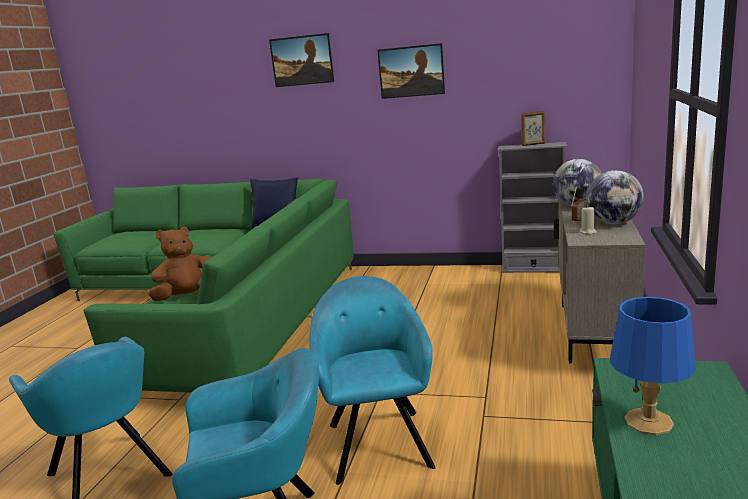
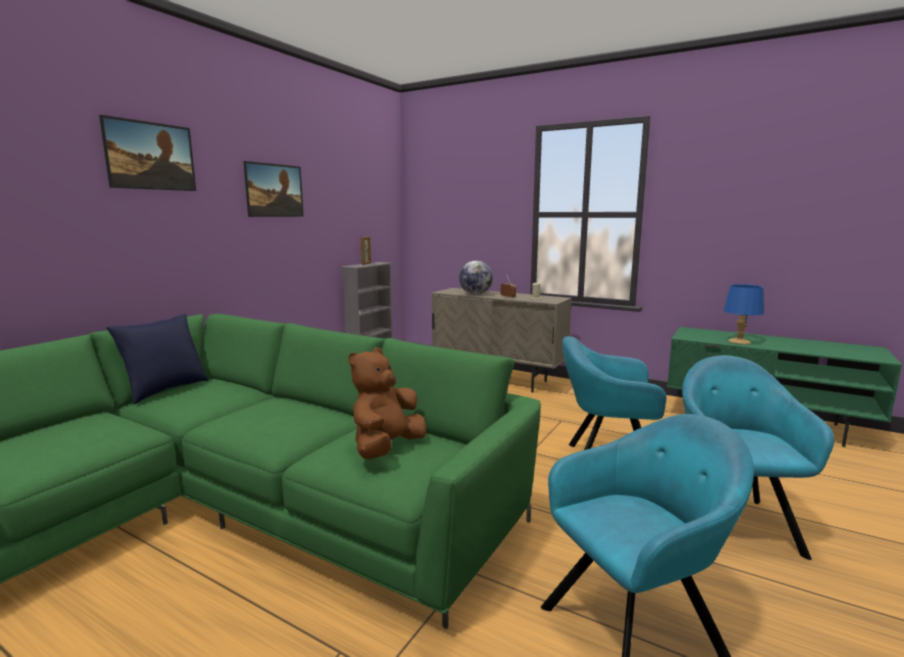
camera: 75 degrees left, 5 degrees down
(188, 297) = (386, 448): brown plush toy -> brown plush toy turned 45 degrees clockwise
(614, 223) = (525, 295): globe -> none

